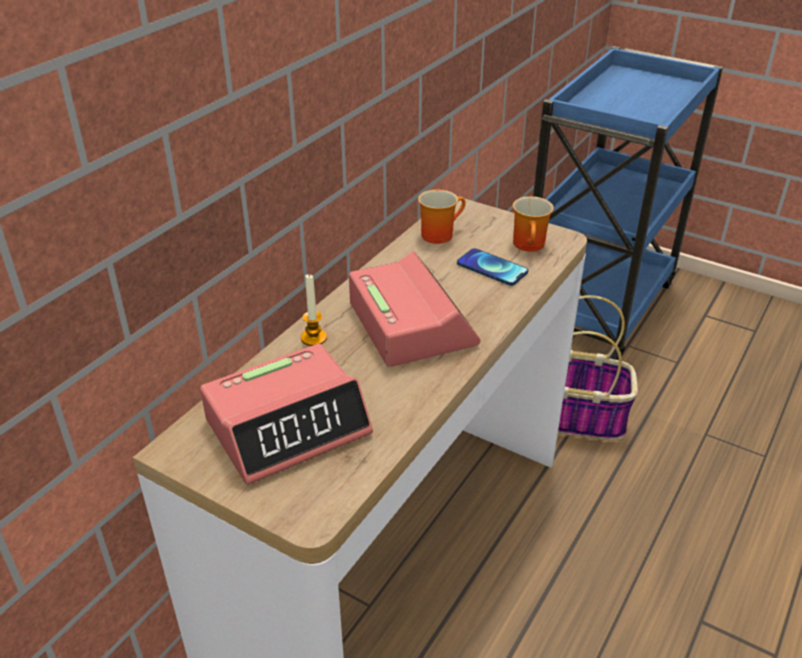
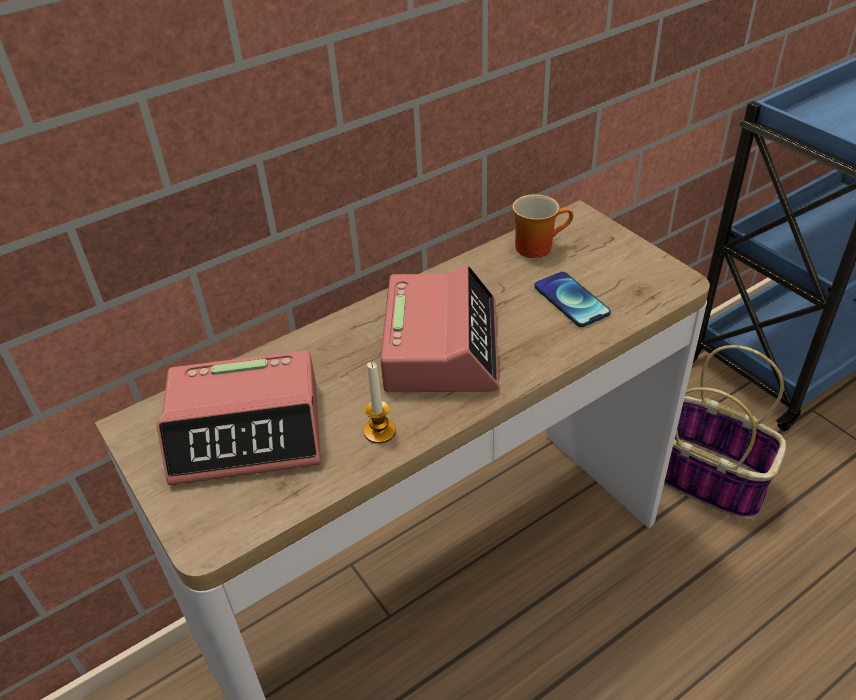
camera: 25 degrees right, 5 degrees up
(313, 338) = (332, 338): candle -> candle (379, 431)
(531, 245) = (635, 282): mug -> none

